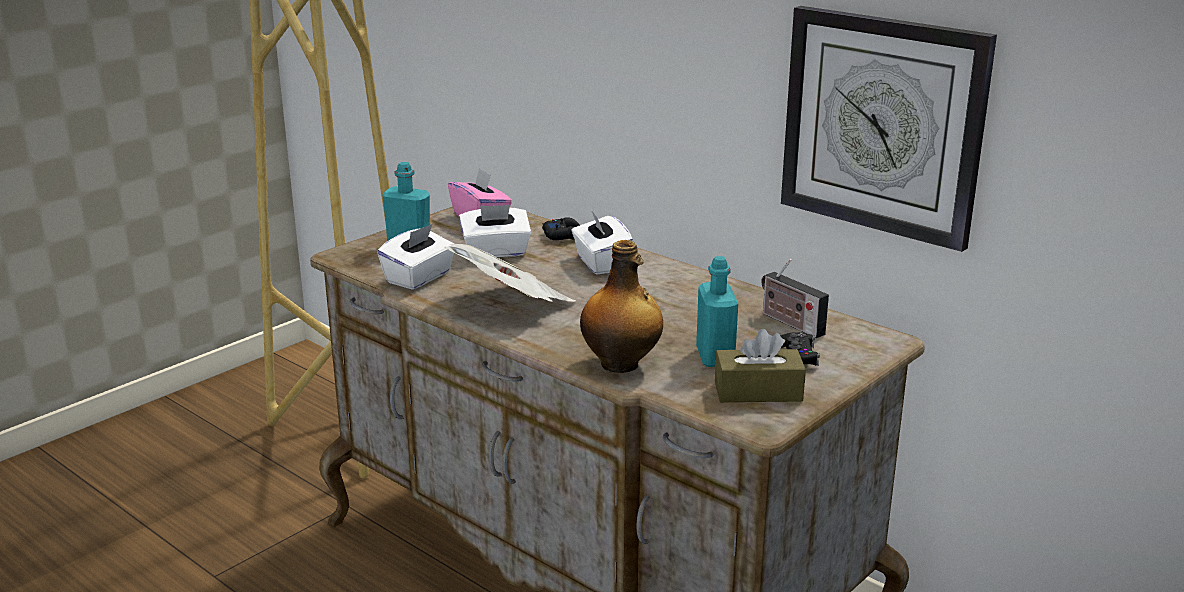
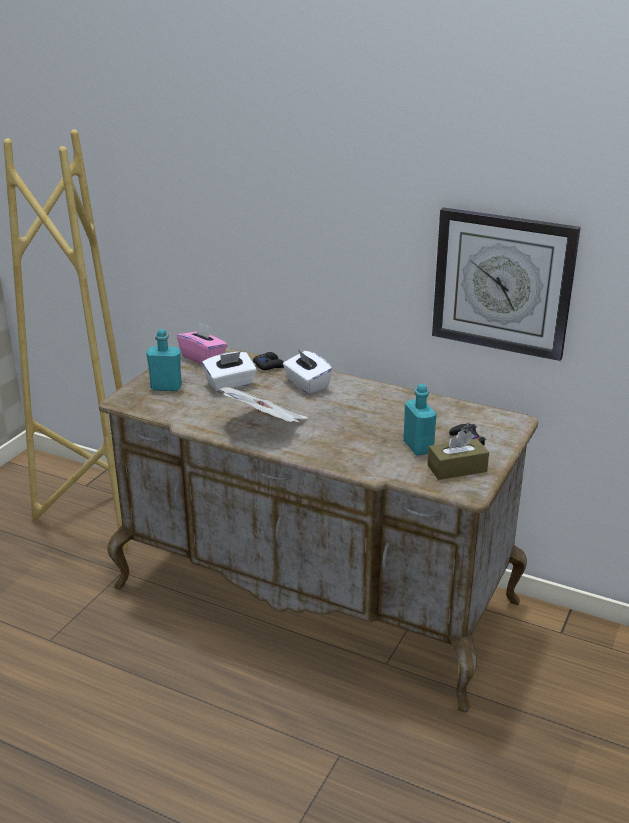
camera: 15 degrees left, 5 degrees up
(419, 278) = (189, 412): white tissue box -> none
(621, 364) = (362, 461): bottle -> none
(789, 323) = (451, 415): radio -> none

